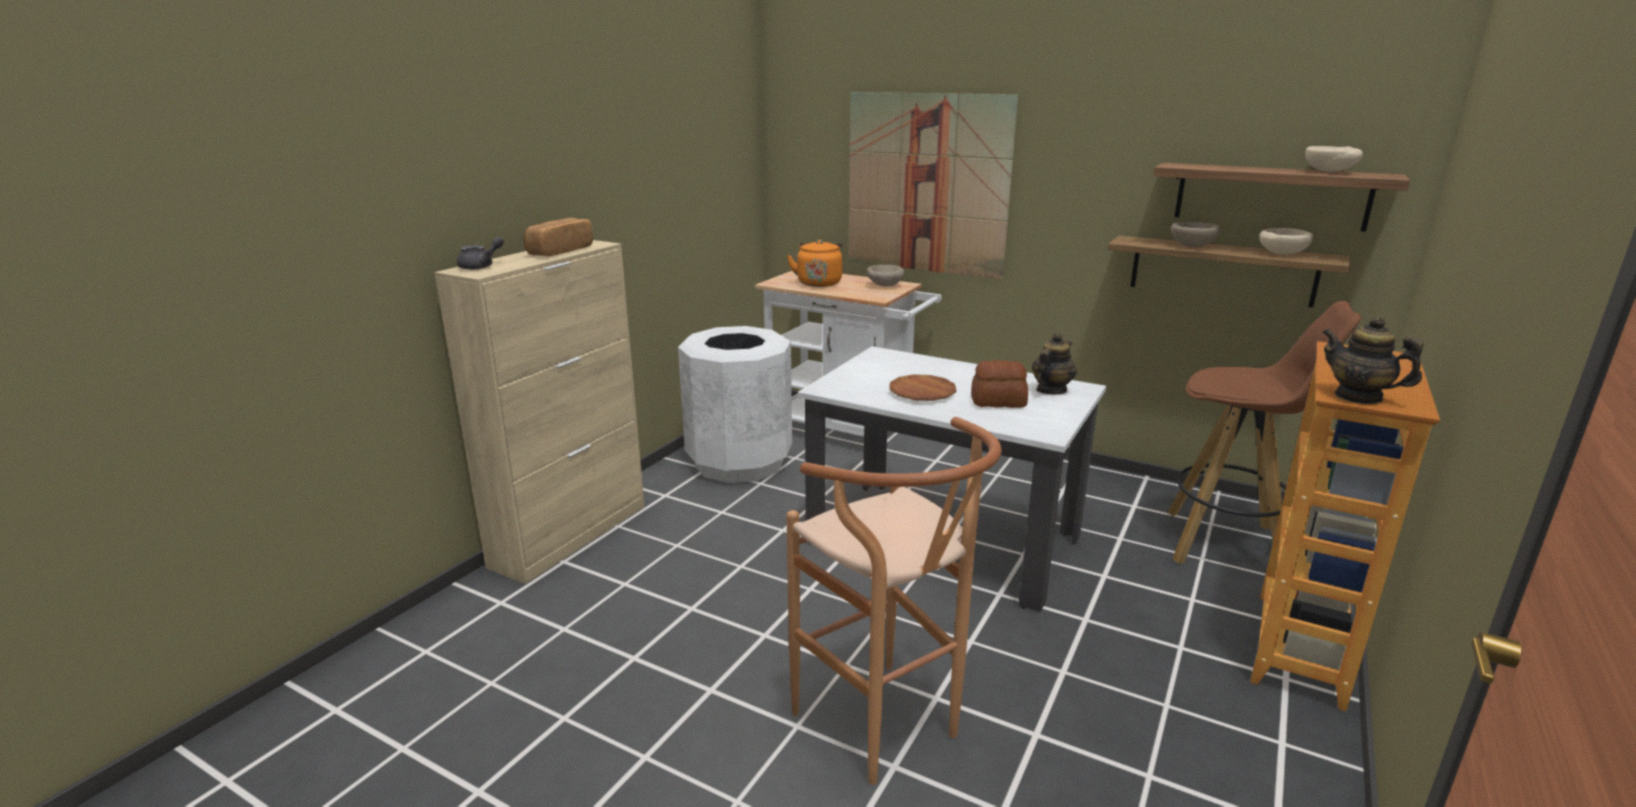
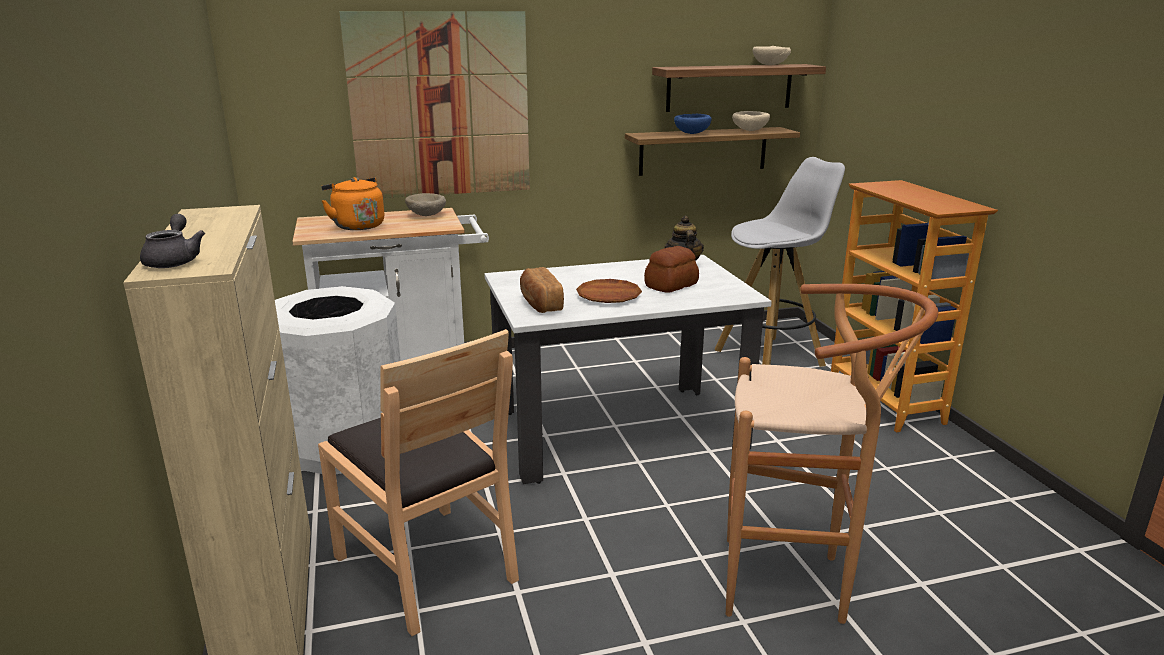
camera: 45 degrees left, 0 degrees up
(559, 251) = (215, 225): bread -> bread (540, 303)
(669, 561) = (427, 566): none -> brown chair
(1192, 246) = (691, 133): beige bowl -> blue bowl
(1226, 544) = (770, 357): brown stool -> white stool
(1358, 397) = (946, 207): teapot -> none

